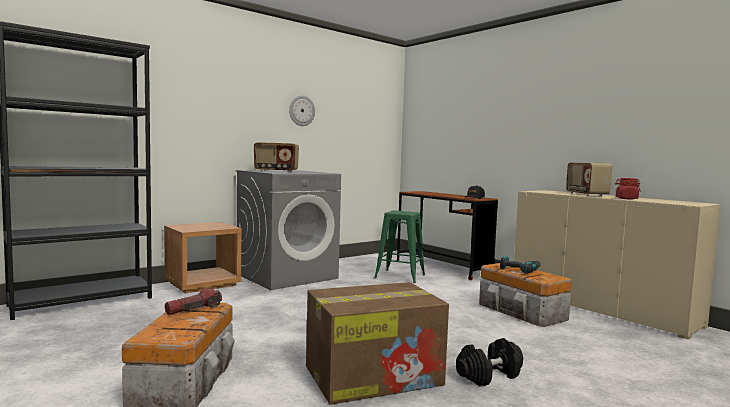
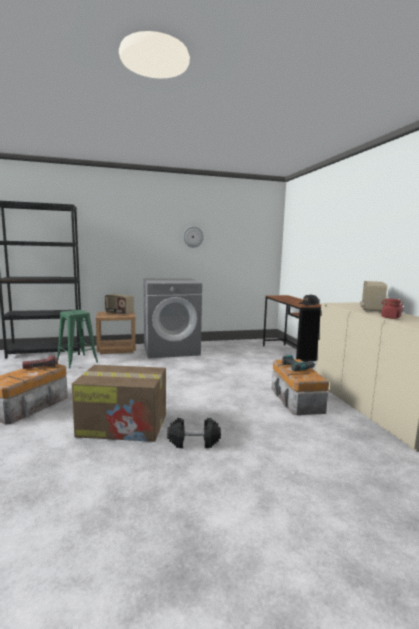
camera: 25 degrees right, 5 degrees up
(276, 171) = (162, 280): radio -> radio (119, 313)
(400, 276) = (246, 359): green stool -> green stool (77, 361)

